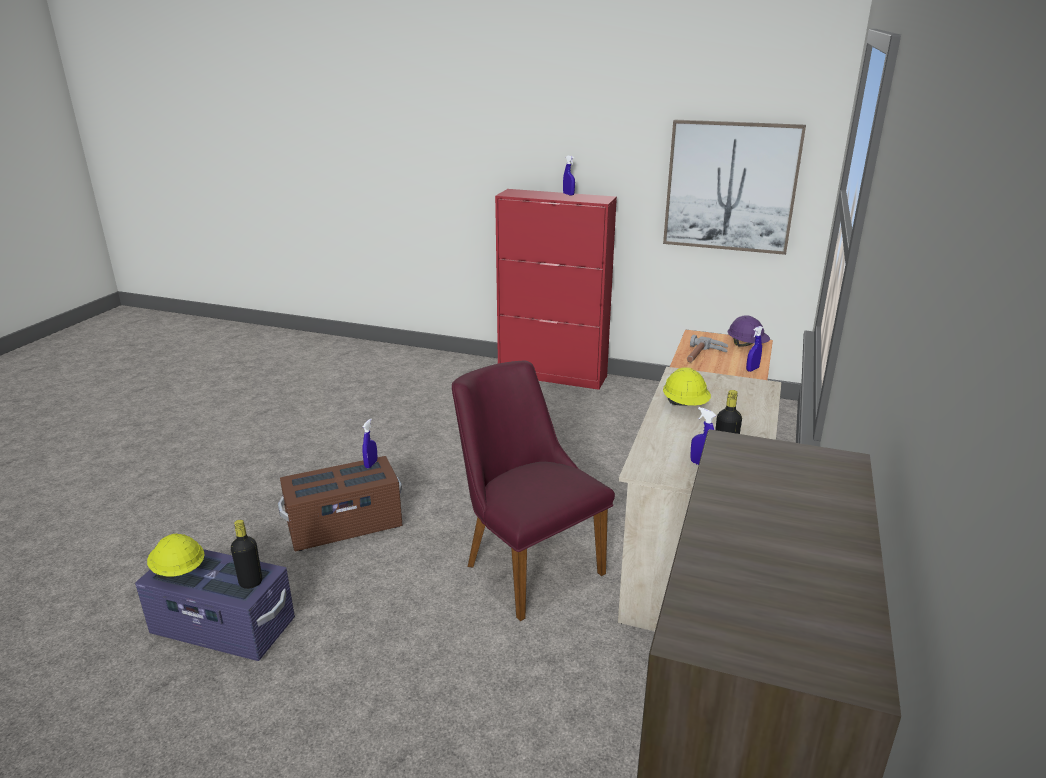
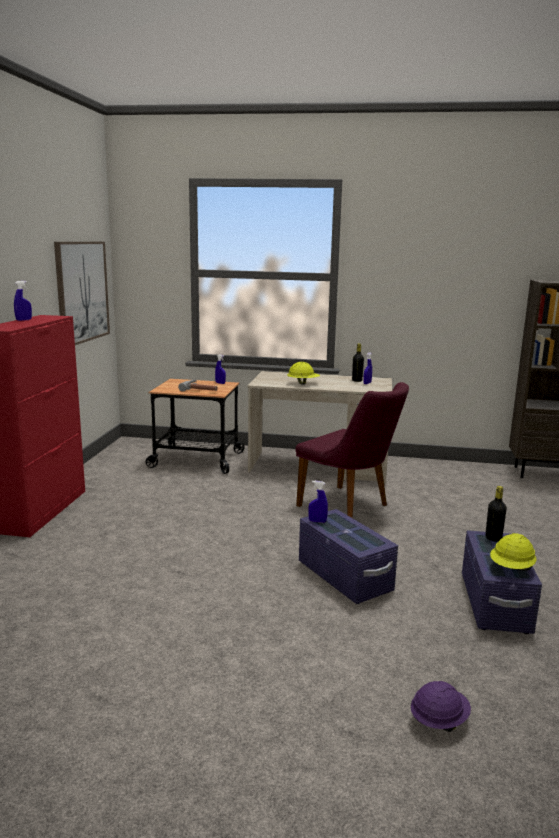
camera: 100 degrees left, 10 degrees down
(345, 526) = (344, 577): brown storage box -> purple storage box
(525, 563) = (350, 507): purple chair -> purple chair turned 90 degrees counterclockwise
(747, 346) = (181, 382): purple hard hat -> purple hard hat (438, 721)

